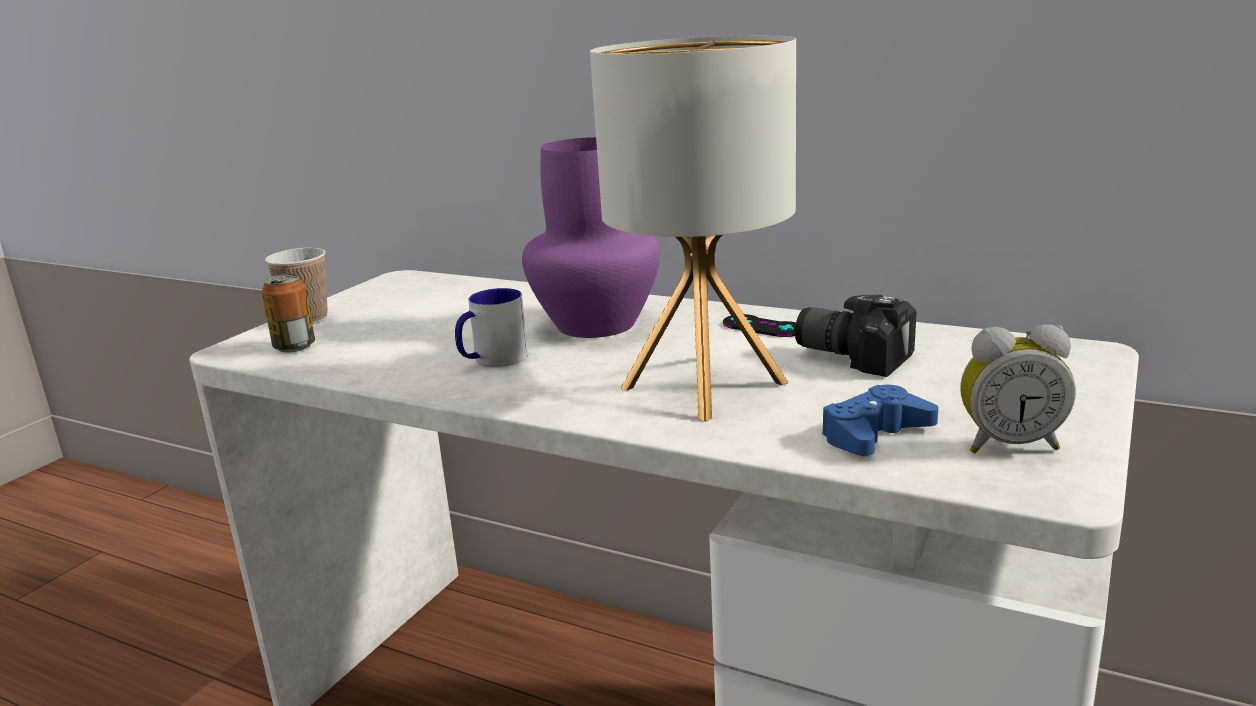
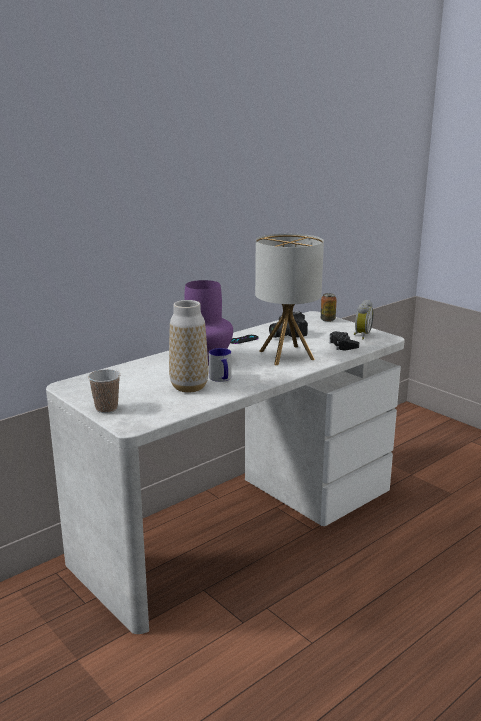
camera: 70 degrees left, 0 degrees up
(294, 347) = (148, 412): can -> can (327, 320)
(432, 346) = (189, 387): none -> vase
(874, 434) = (343, 345): blue game controller -> black game controller

